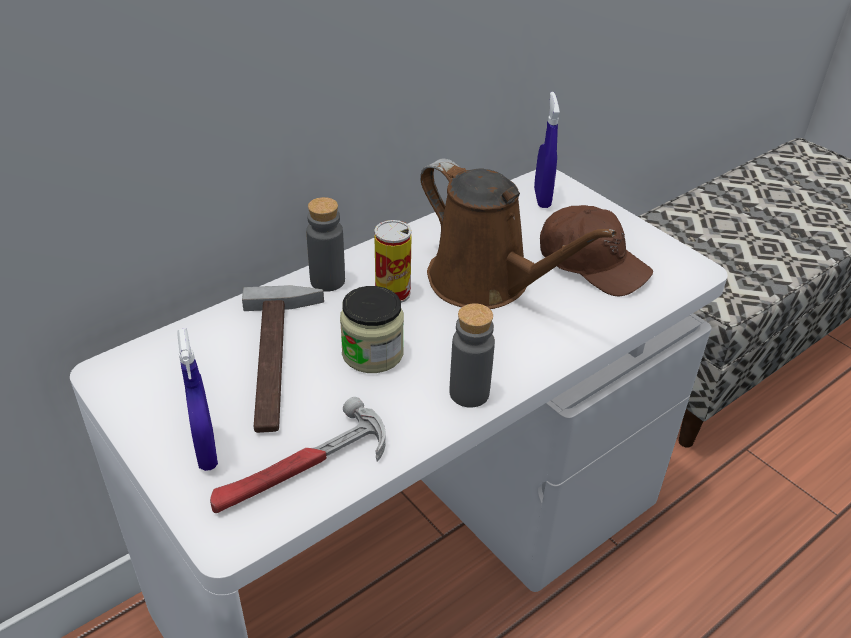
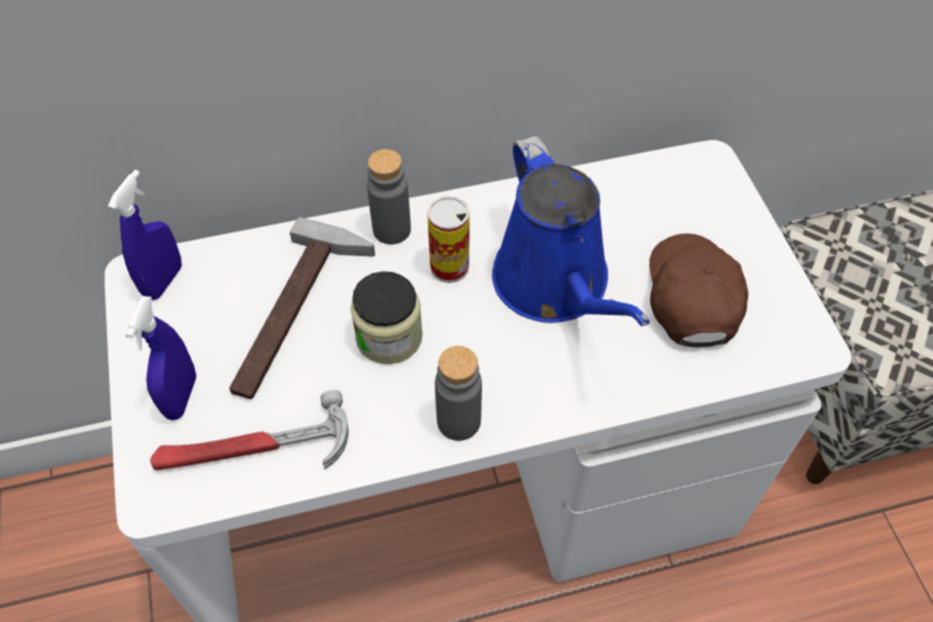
camera: 25 degrees right, 15 degrees up
(486, 283) = (555, 285): brown watering can -> blue watering can
(542, 198) = (687, 186): blue spray bottle -> blue spray bottle (164, 281)
(592, 263) = (692, 296): brown cap -> brown cap turned 150 degrees counterclockwise

